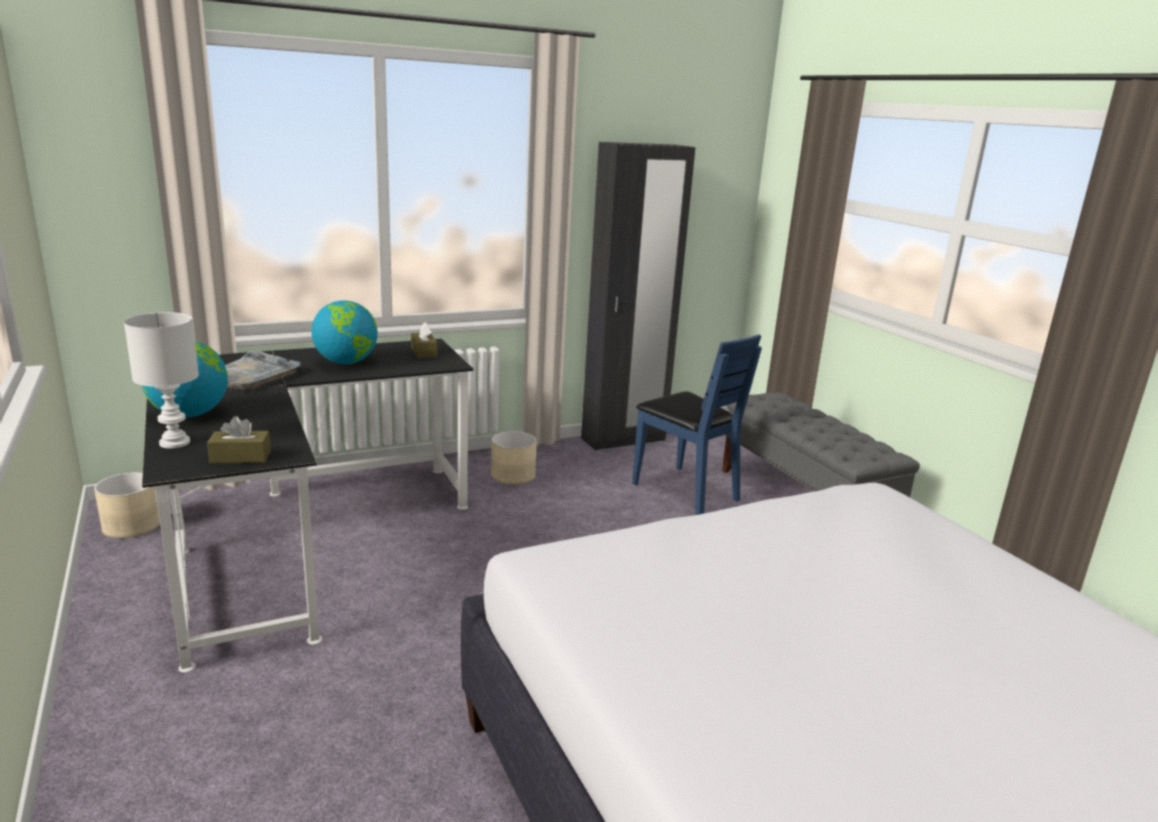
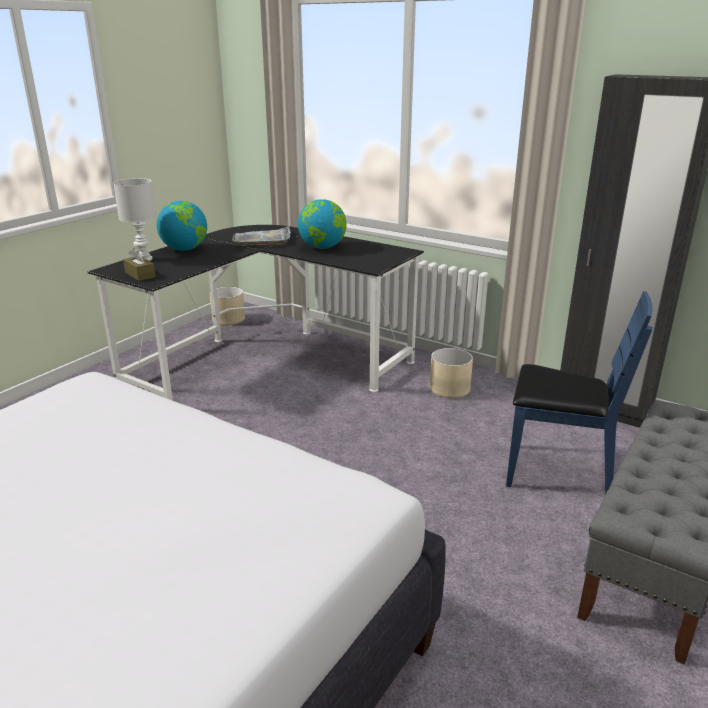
camera: 60 degrees right, 5 degrees up
(424, 352) = (382, 255): brown tissue box -> none
(685, 491) = (557, 473): blue chair -> blue chair turned 90 degrees counterclockwise

